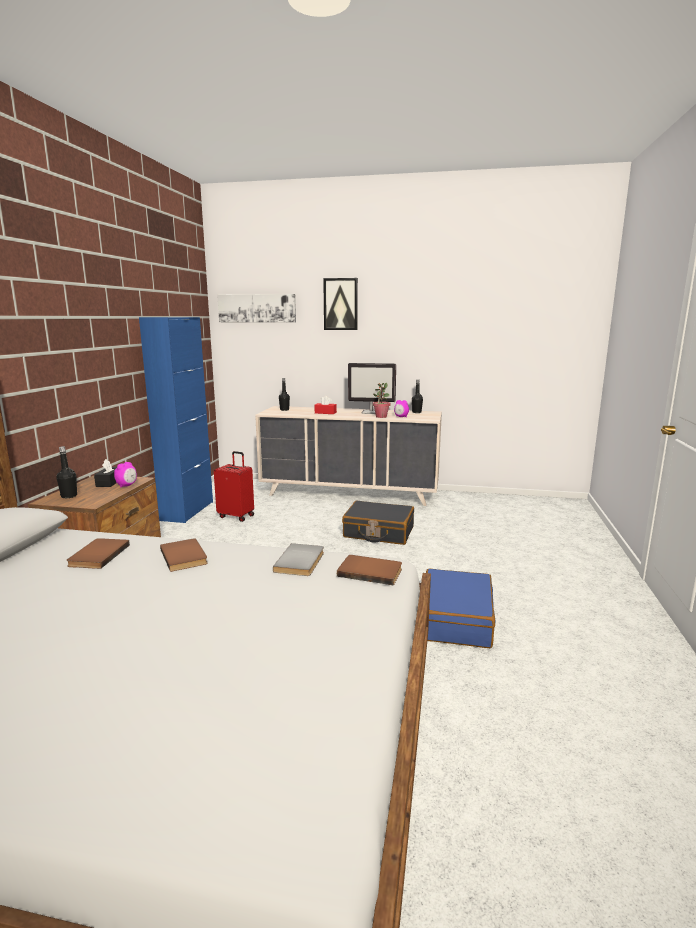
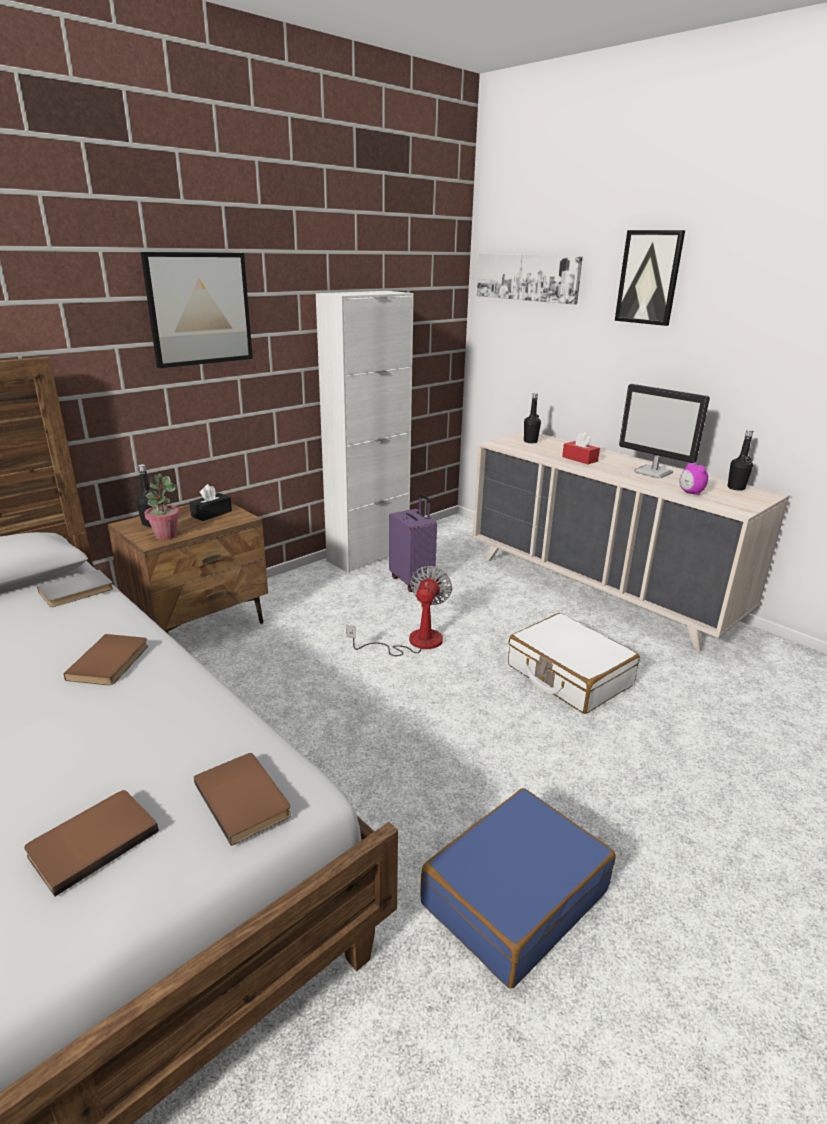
camera: 35 degrees right, 10 degrees up
(74, 326) = (199, 309): none -> picture
(97, 555) = (51, 623): brown book -> brown book (91, 841)
(127, 485) = (219, 524): alarm clock -> none
(187, 511) = (368, 555): blue cabinet -> white cabinet
(236, 516) = (413, 581): red suitcase -> purple suitcase
(276, 543) = (413, 642): none -> fan
(301, 562) = (200, 733): grey book -> grey book (77, 591)
(378, 532) = (568, 675): black suitcase -> white suitcase
(381, 416) = (655, 485): potted plant -> potted plant (165, 535)

